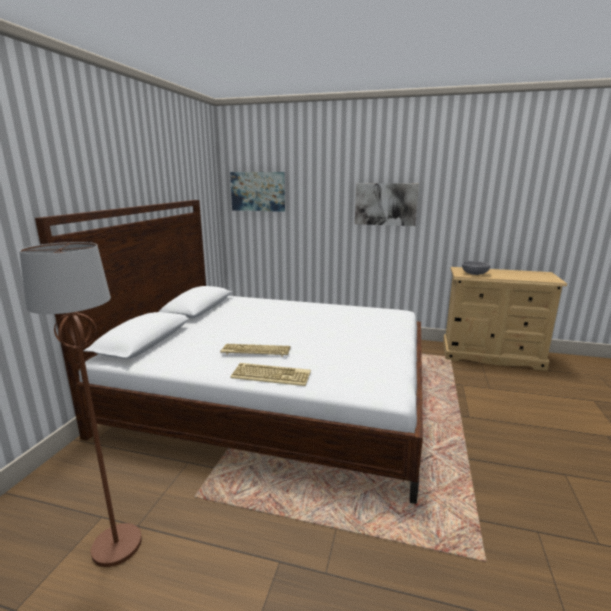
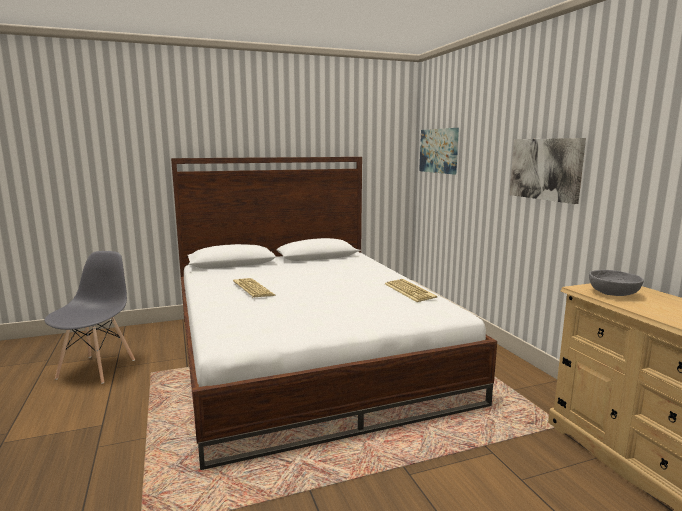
camera: 55 degrees right, 5 degrees down
(117, 545) = (97, 369): brown floor lamp -> grey chair
(272, 375) = (215, 303): keyboard -> keyboard (410, 291)

